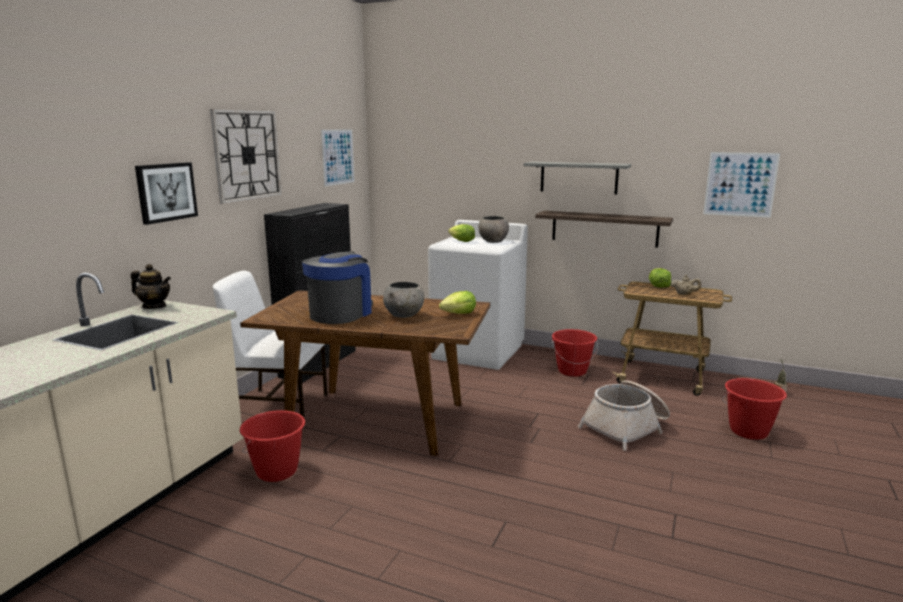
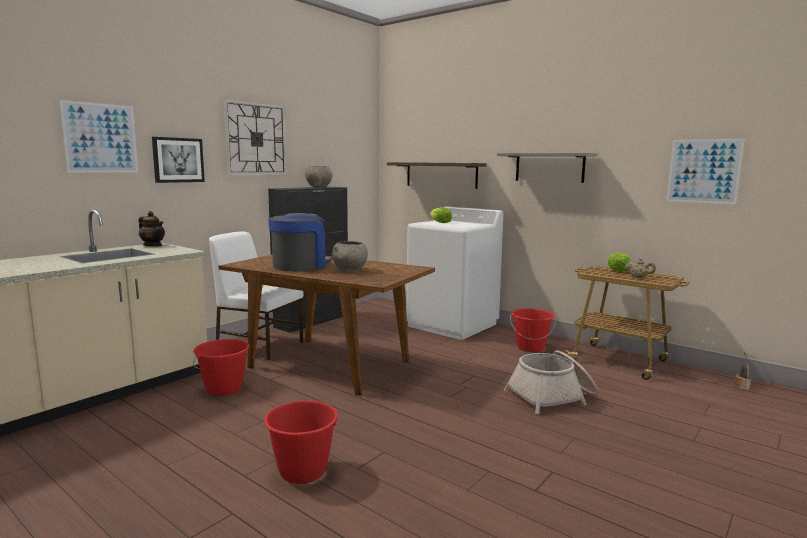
camera: 15 degrees right, 5 degrees down
(338, 157) = (347, 150): picture -> picture (101, 138)
(459, 314) = (397, 272): lettuce -> none
(493, 241) = (467, 223): grey bowl -> grey bowl (318, 187)
(604, 228) = (572, 215): shelf -> shelf (441, 175)
(748, 431) = (682, 415): red bucket -> red bucket (302, 471)

